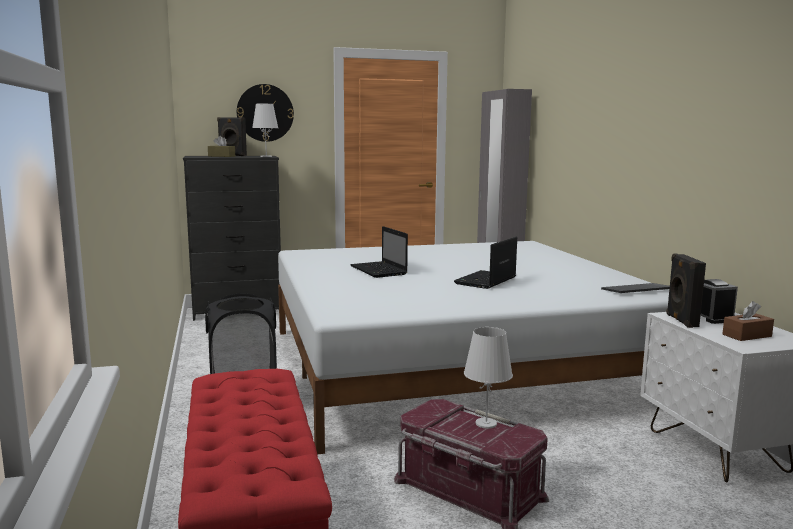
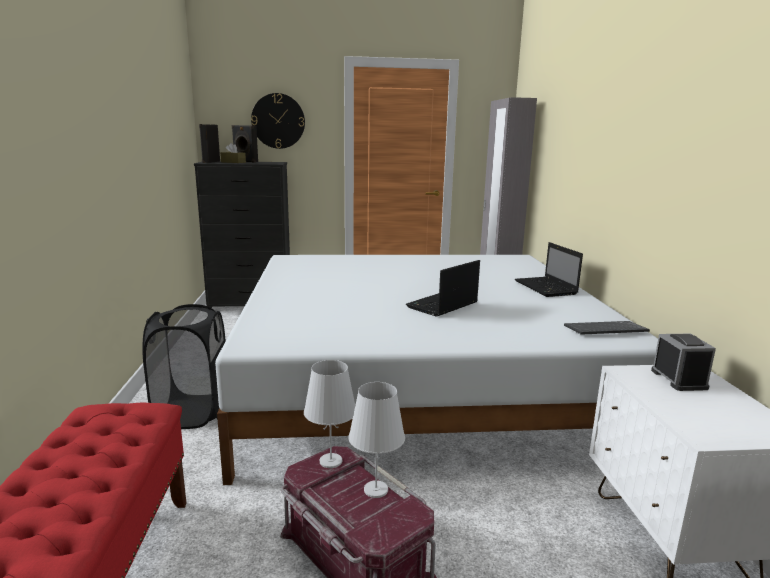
camera: 10 degrees right, 5 degrees up
(266, 156) = (272, 163): white table lamp -> white table lamp (331, 461)
(379, 271) = (344, 285): laptop -> laptop (546, 288)
(680, 320) = (638, 382): black speaker -> black speaker (210, 162)
(747, 335) = (715, 416): brown tissue box -> none

